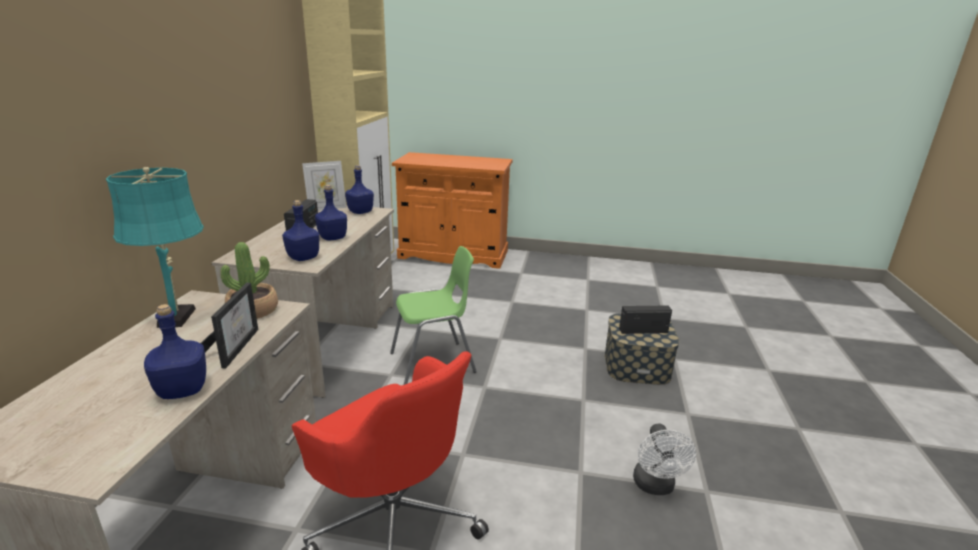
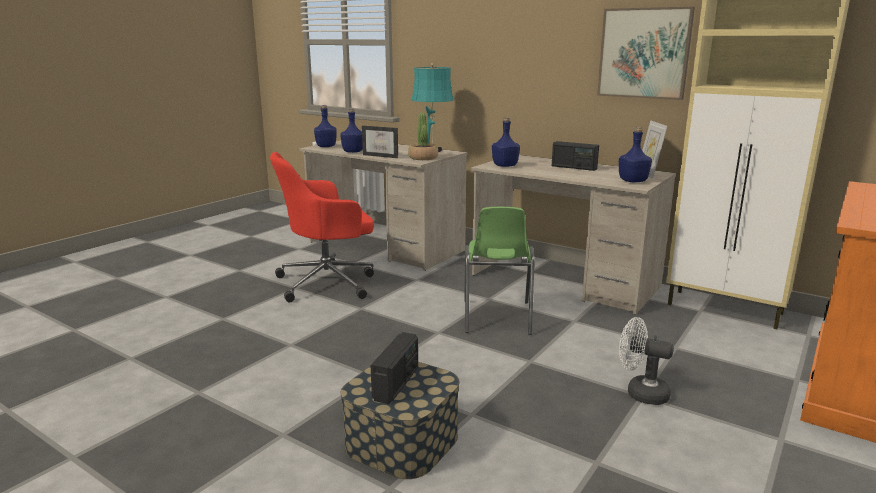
camera: 115 degrees right, 5 degrees down
(273, 101) = (644, 53): none -> picture
(332, 237) = (550, 172): blue bottle -> blue bottle (326, 146)
(655, 486) = (236, 370): white fan -> white fan (640, 393)

